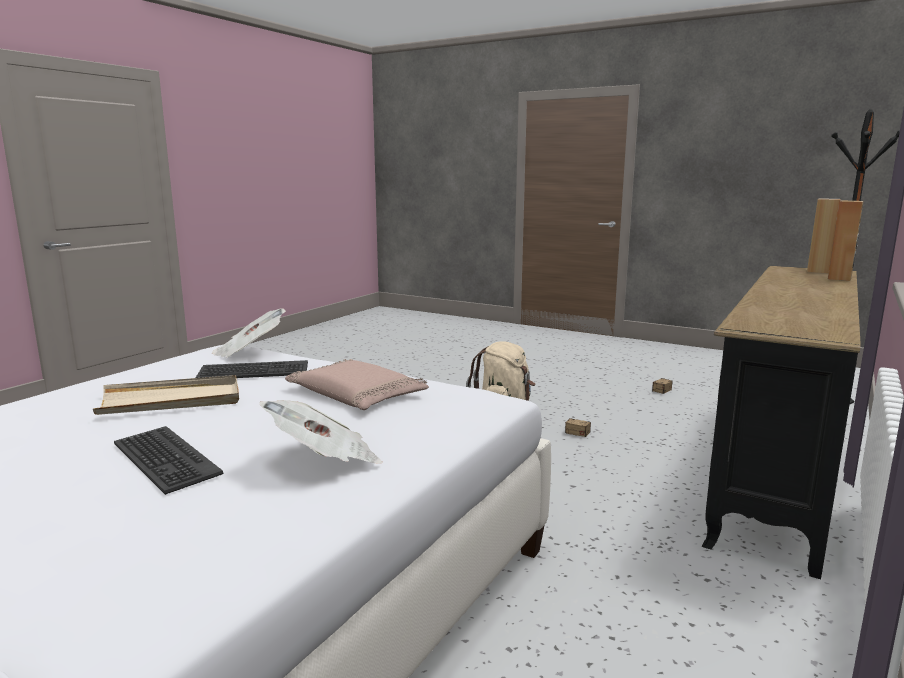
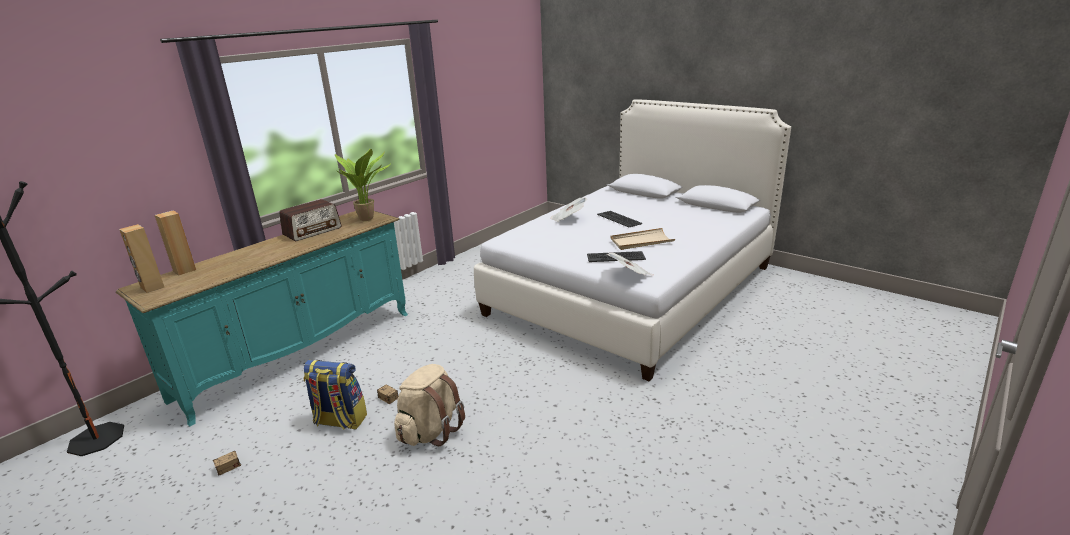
camera: 170 degrees left, 10 degrees up
(355, 393) = (560, 243): beige pillow -> none
(607, 416) = (339, 421): none -> backpack
(770, 324) = (369, 218): none -> potted plant
(777, 470) = (301, 354): black dresser -> turquoise dresser
(816, 307) = (313, 231): none -> radio

